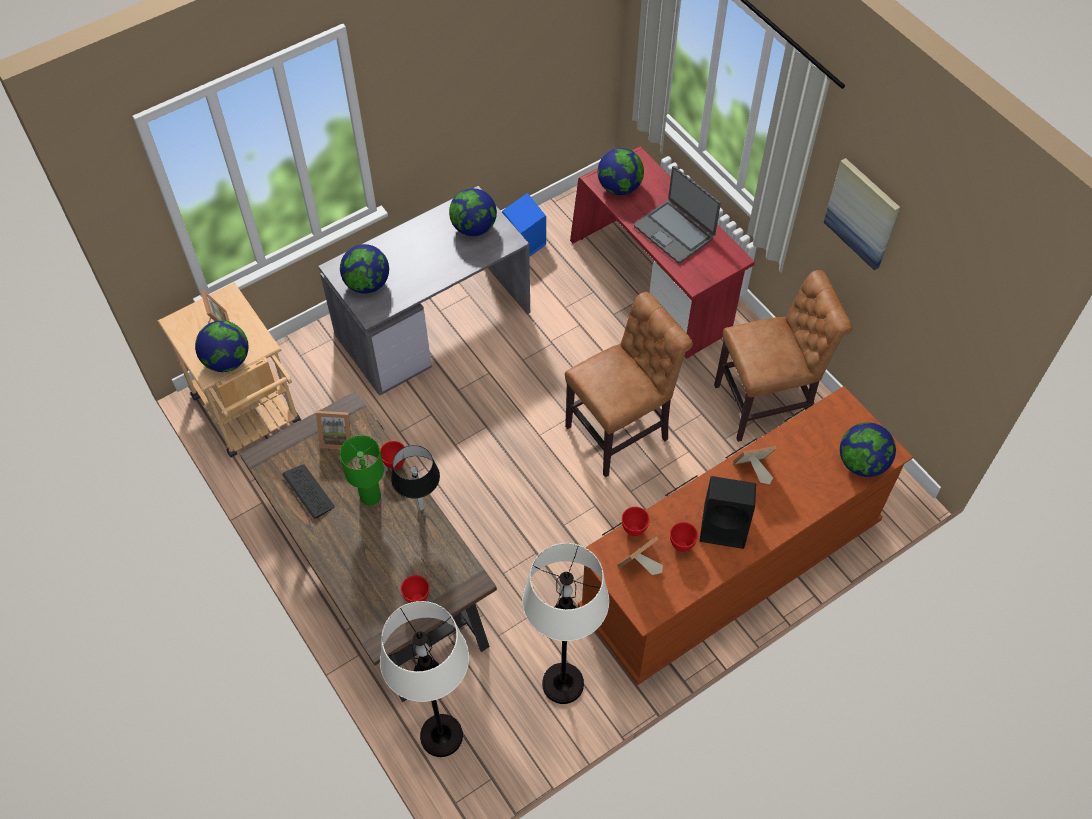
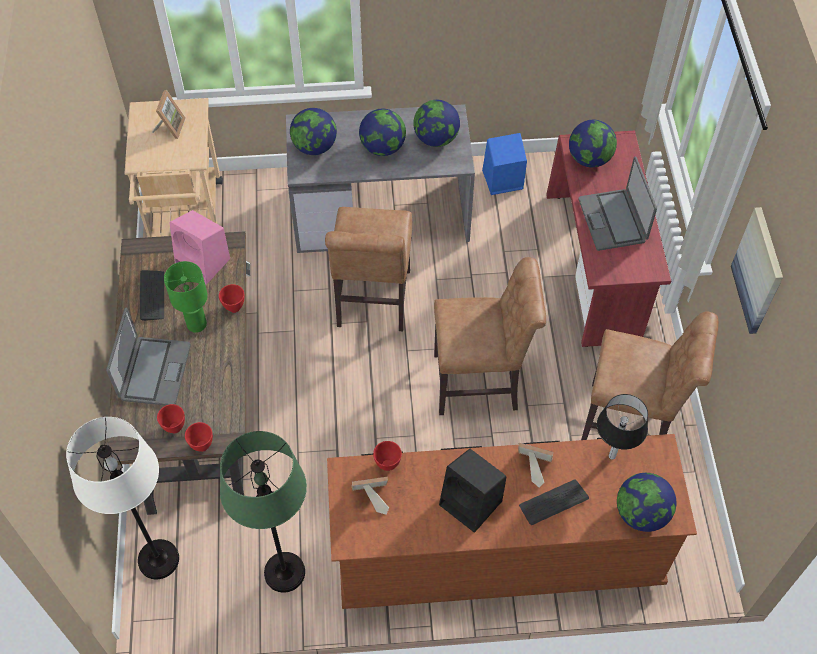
camera: 30 degrees right, 0 degrees up
(227, 361) = (158, 158): globe -> globe (383, 148)
(337, 438) = (204, 263): picture frame -> pink speaker
(361, 559) = (154, 372): none -> laptop
(421, 507) = (230, 354): table lamp -> table lamp (612, 456)
(480, 408) = (372, 303): none -> brown chair
(562, 683) = (284, 572): white floor lamp -> green floor lamp
(680, 546) = (419, 500): red bowl -> red bowl (201, 445)
(789, 490) = (553, 502): none -> keyboard

